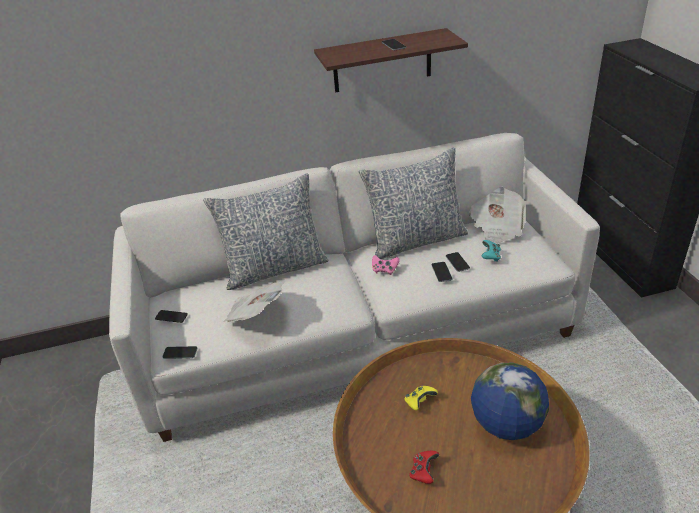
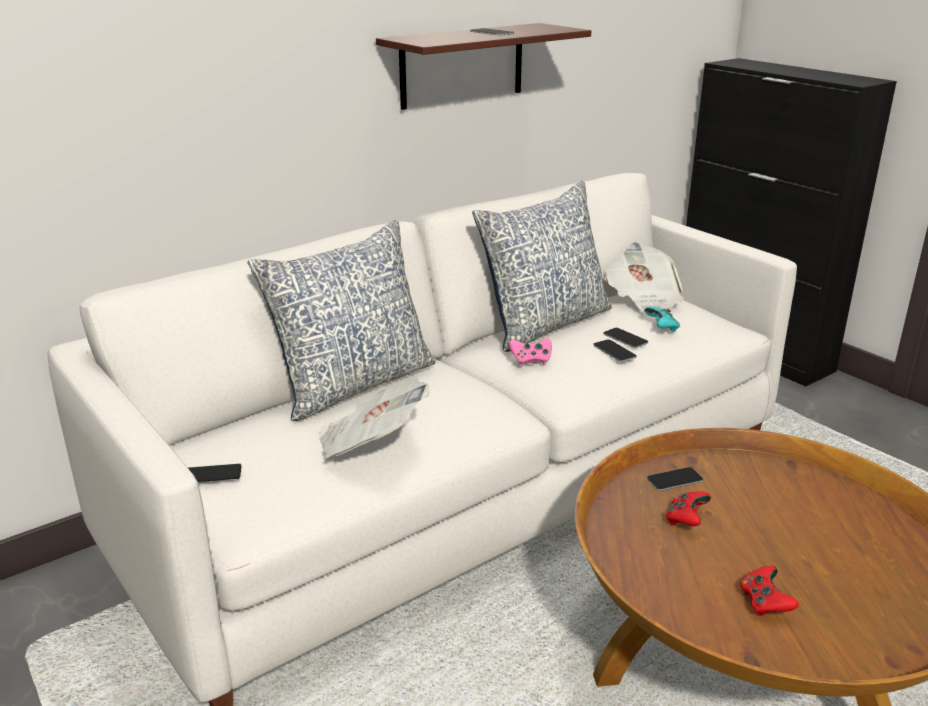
camera: 25 degrees left, 10 degrees down
(180, 353) = (264, 522): phone -> phone (674, 479)
(419, 402) = (686, 519): yellow game controller -> red game controller
(506, 425) = (823, 520): globe -> none

